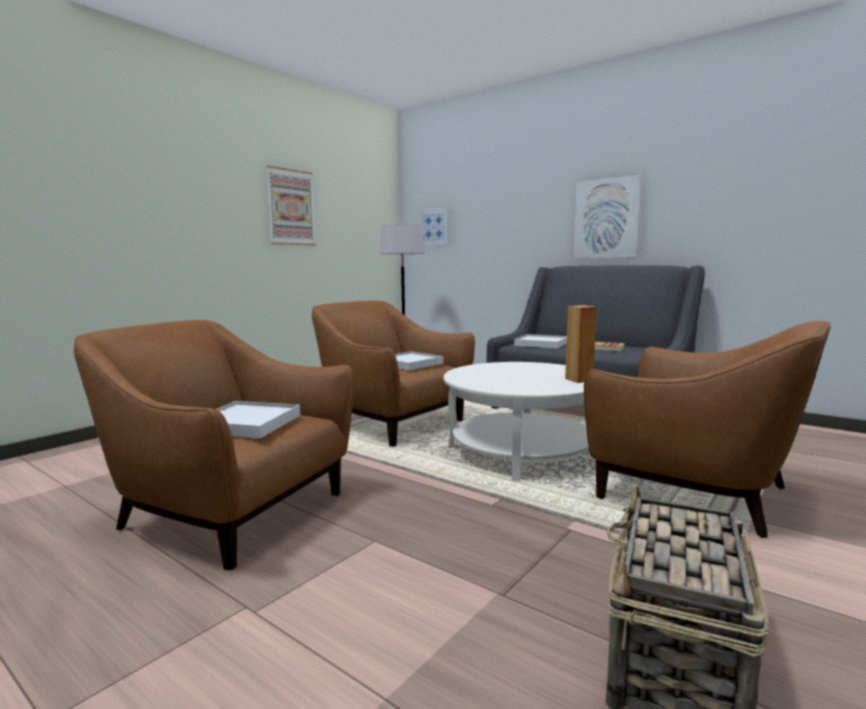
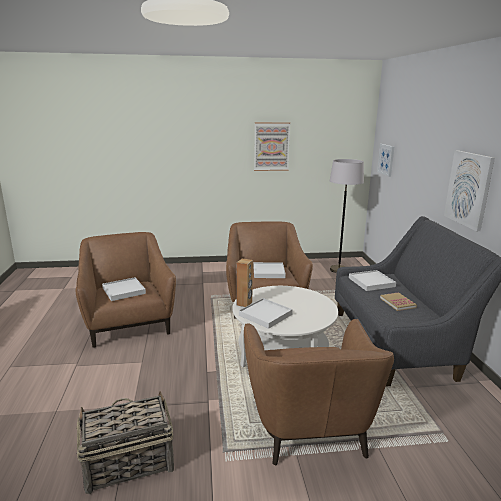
camera: 45 degrees right, 10 degrees up
(529, 384) = (265, 315): none -> white tray
(579, 380) = (300, 323): brown speaker -> brown speaker (244, 303)

